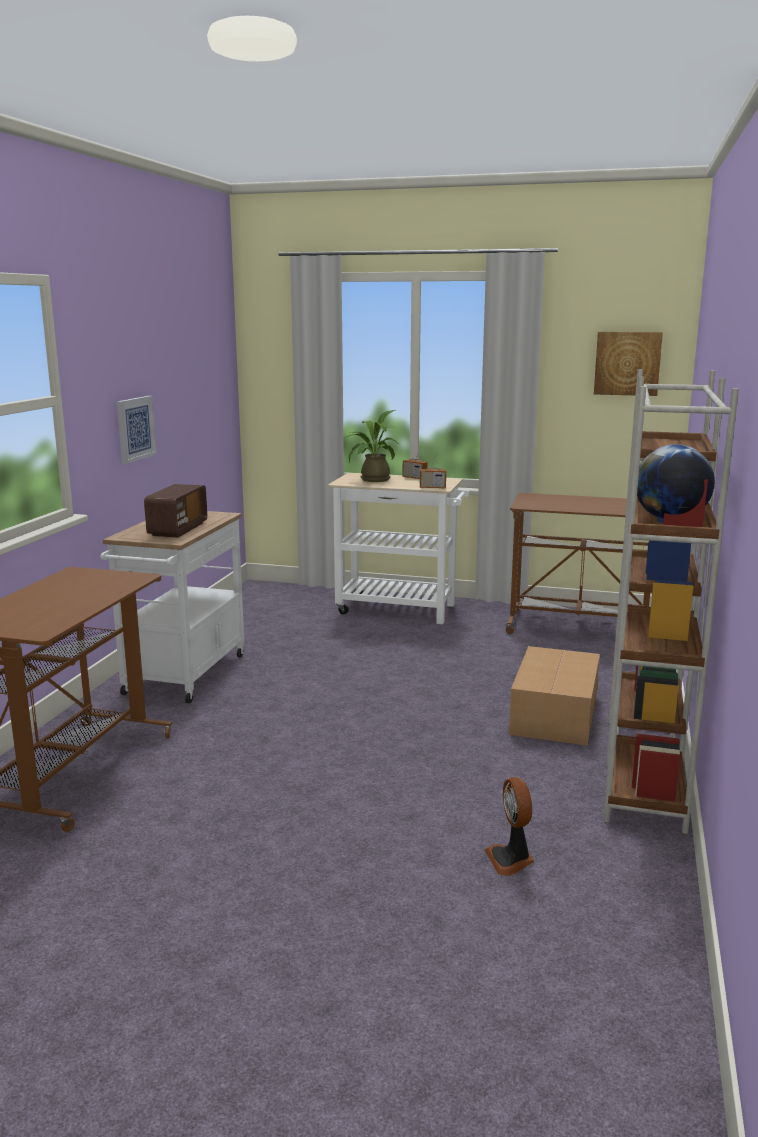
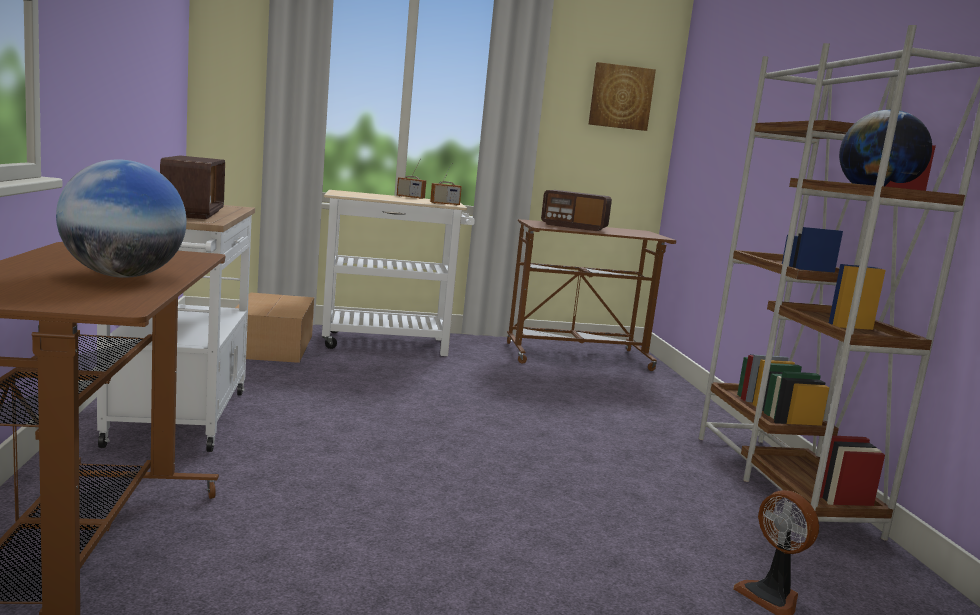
camera: 25 degrees left, 5 degrees down
(70, 603) = (122, 276): none -> globe
(135, 428) = (106, 83): picture -> none
(371, 480) = (367, 195): potted plant -> none
(553, 715) = (643, 436): cardboard box -> cardboard box (271, 346)
(563, 503) = (574, 227): none -> radio

